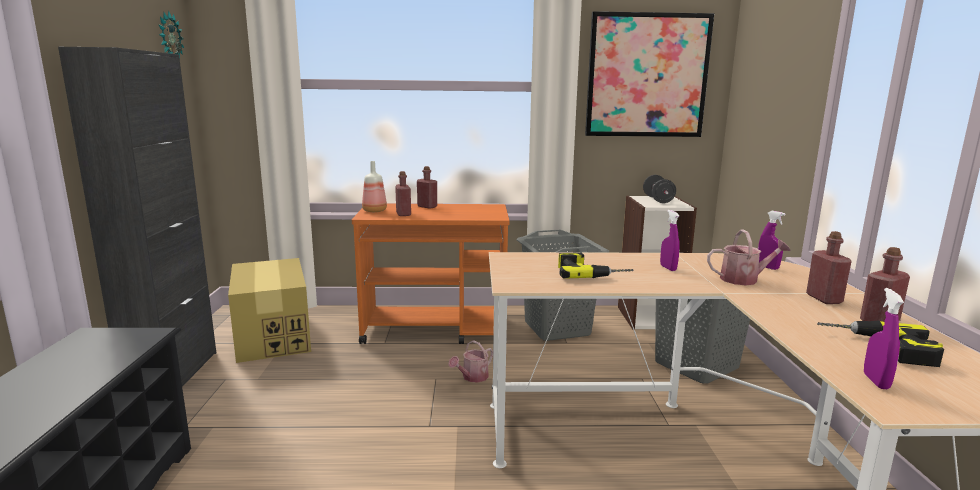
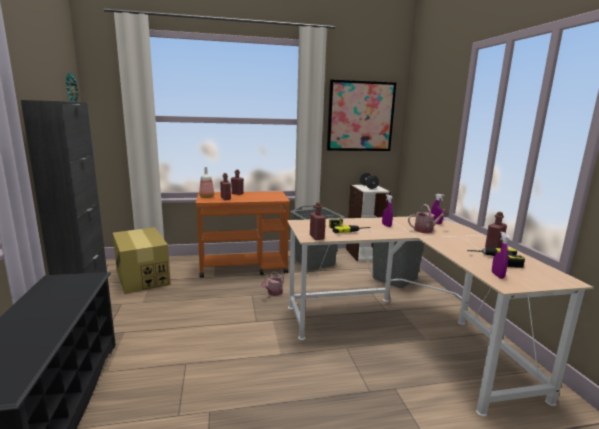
camera: 10 degrees left, 0 degrees up
(824, 299) = (466, 238): red bottle -> red bottle (316, 237)

